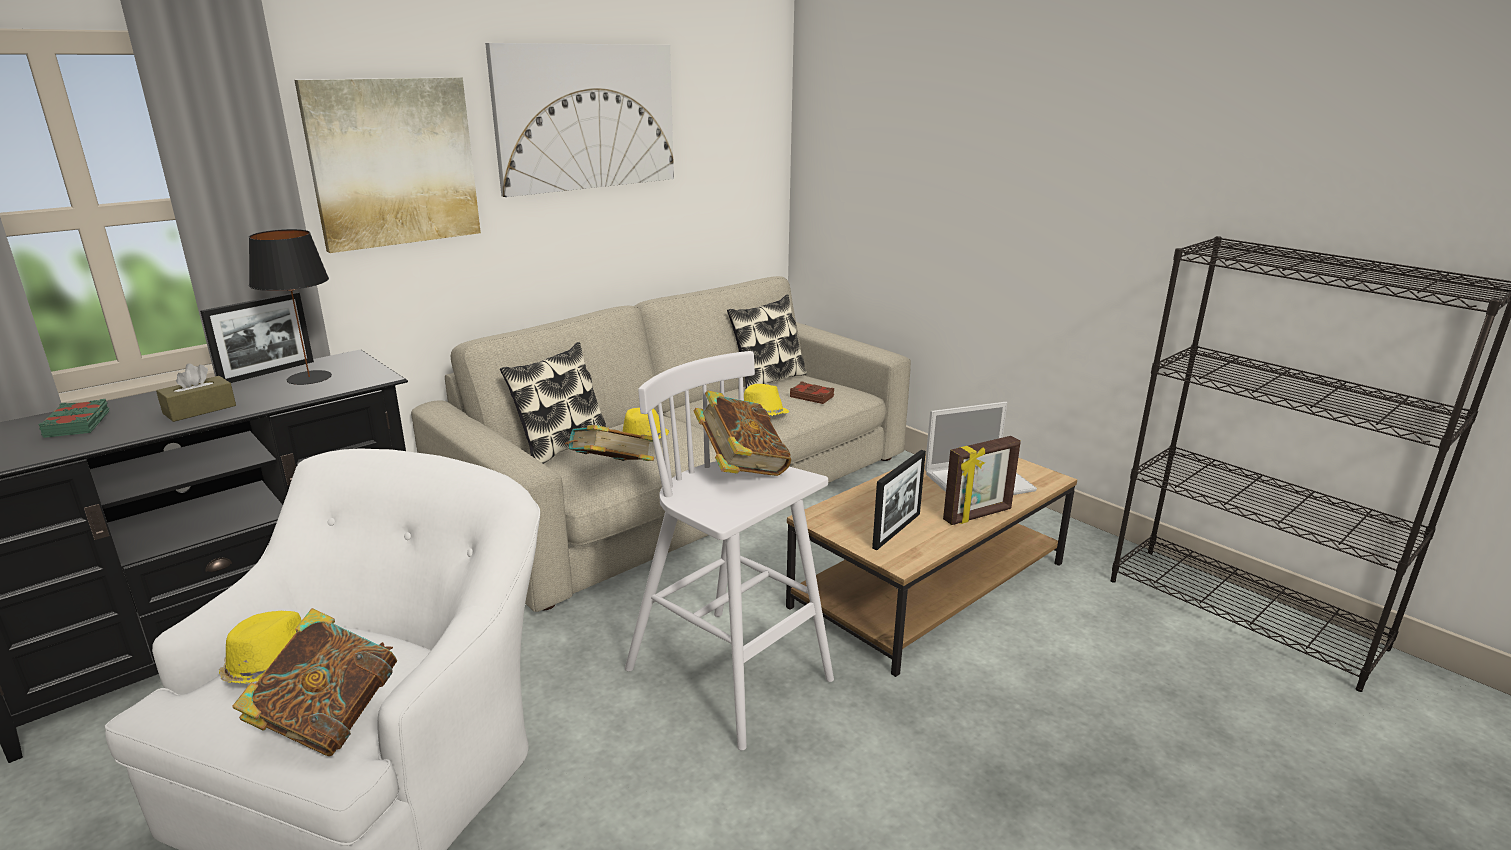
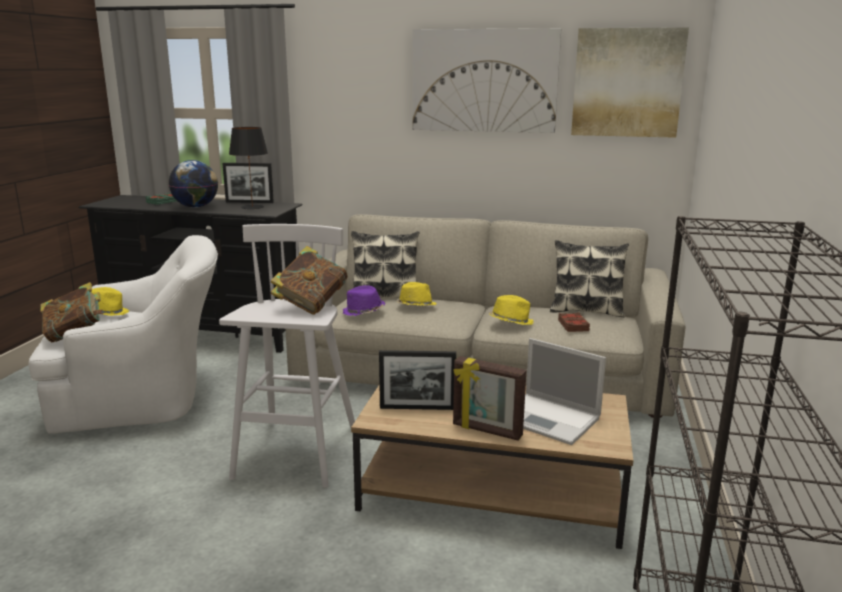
camera: 55 degrees right, 5 degrees down
(200, 409) = (196, 207): brown tissue box -> globe
(393, 162) = (349, 101): picture -> picture (627, 83)
(612, 472) = (363, 312): book -> purple hat

